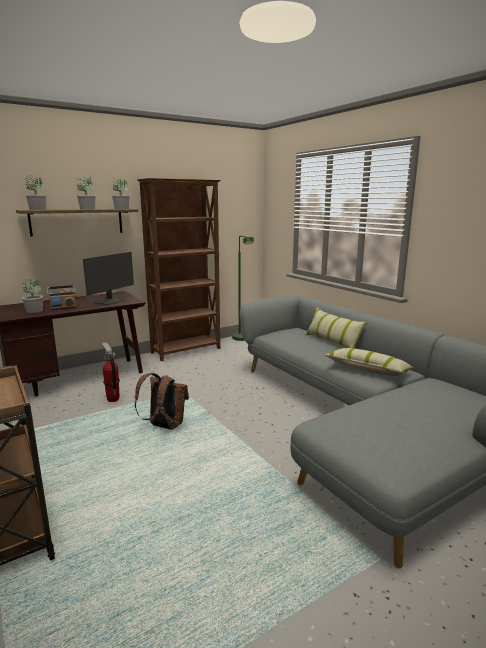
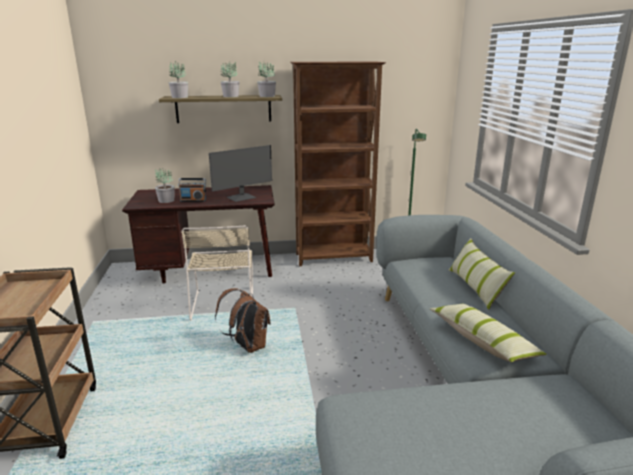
camera: 25 degrees right, 5 degrees up
(113, 399) = (223, 302): fire extinguisher -> beige chair

